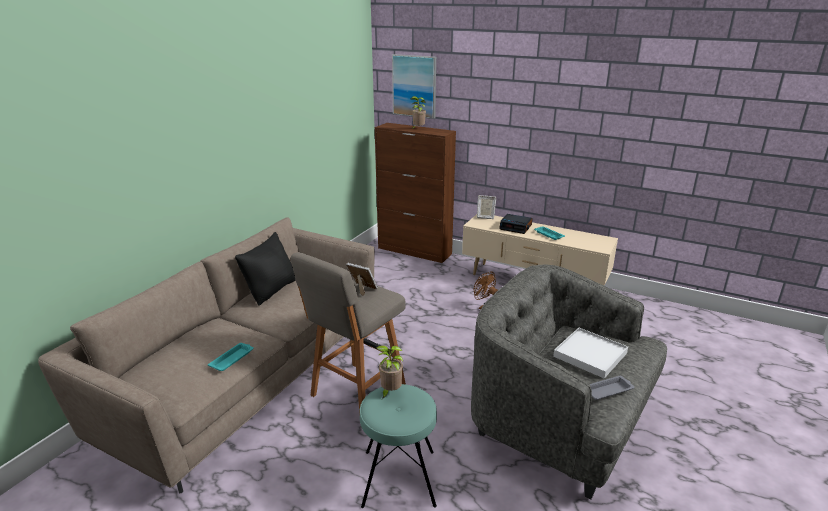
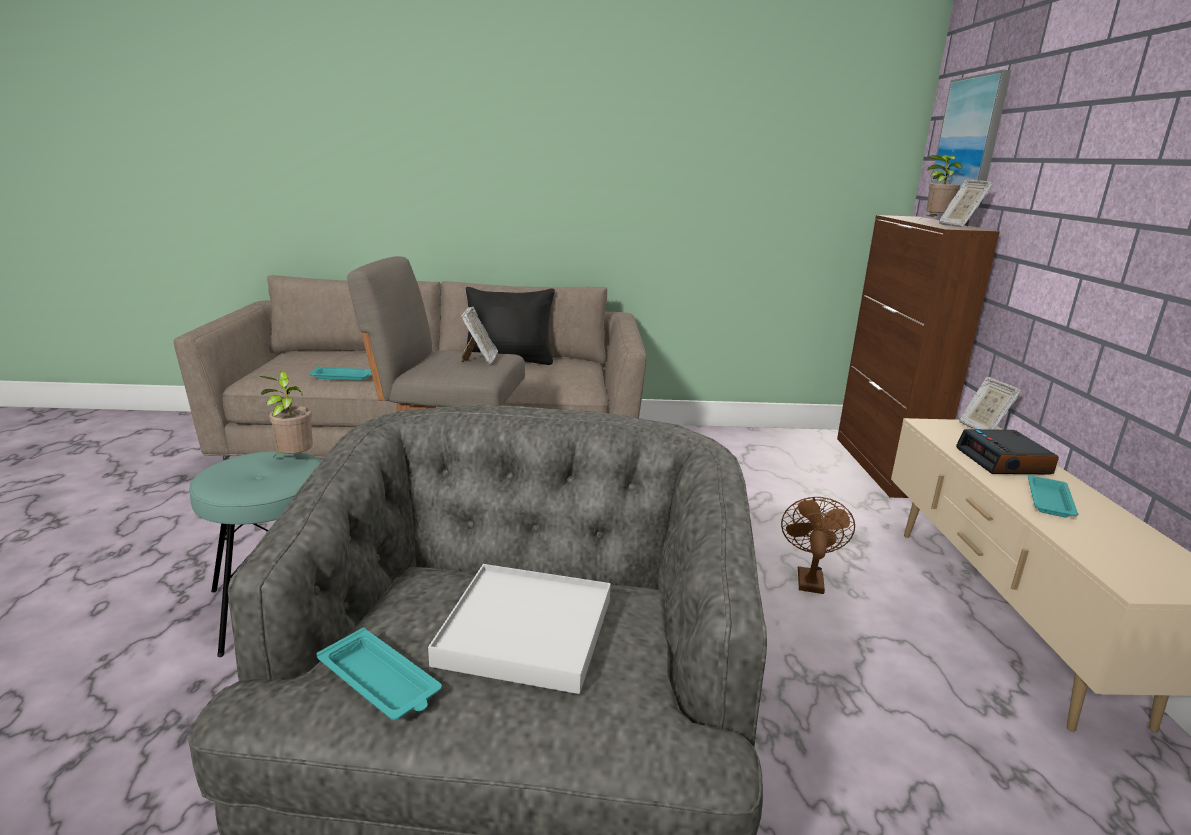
camera: 60 degrees right, 5 degrees down
(436, 131) = (959, 226): none -> picture frame
(608, 390) = (380, 682): grey tray -> turquoise tray

